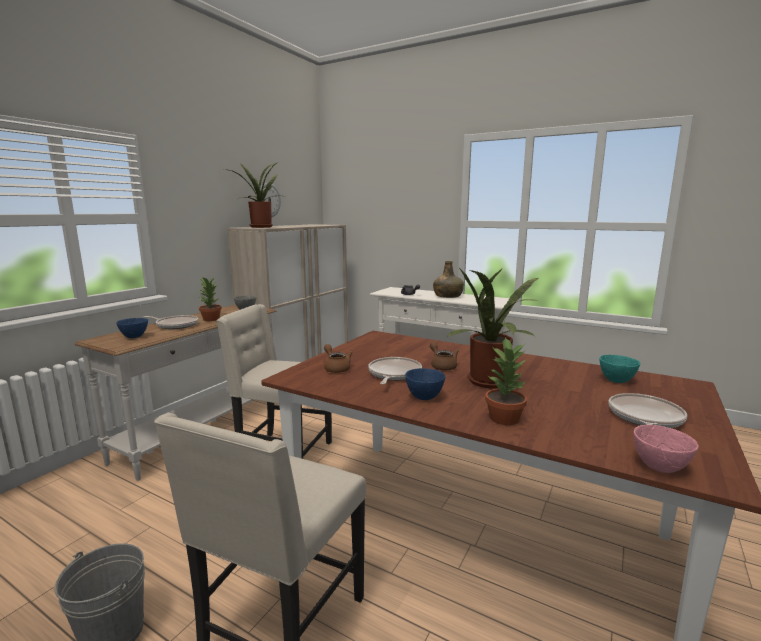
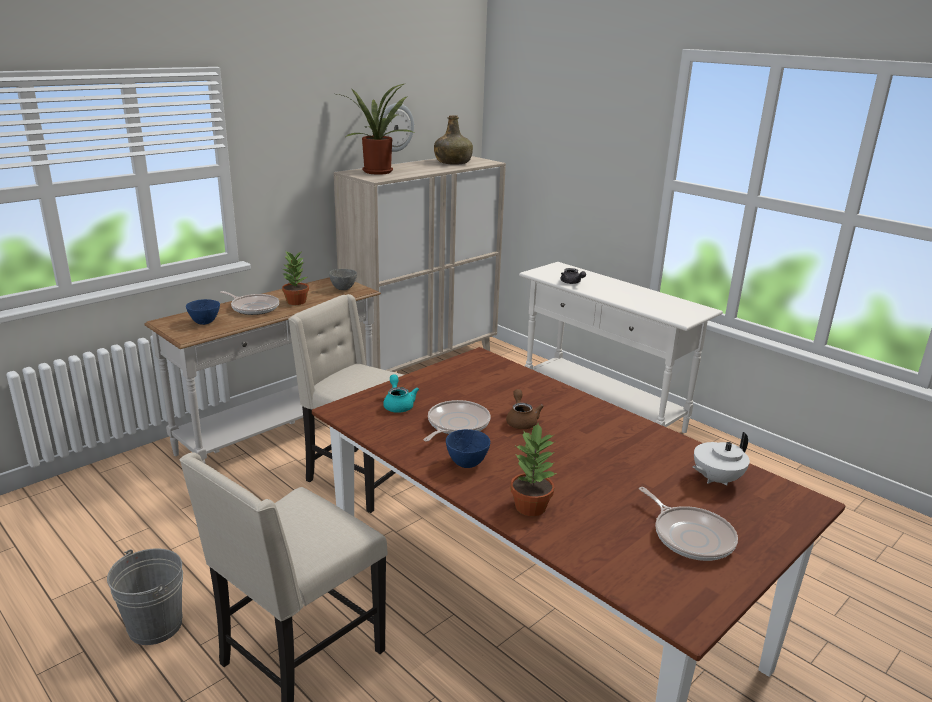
camera: 15 degrees right, 10 degrees up
(336, 368) = (398, 405): brown teapot -> turquoise teapot
(447, 296) = (624, 293): green bottle -> green bottle (453, 162)
(491, 383) = (558, 457): potted plant -> none
(616, 380) = (715, 479): turquoise bowl -> white teapot
(644, 418) = (690, 536): frying pan -> frying pan turned 105 degrees clockwise
(658, 467) = (637, 593): pink bowl -> none

